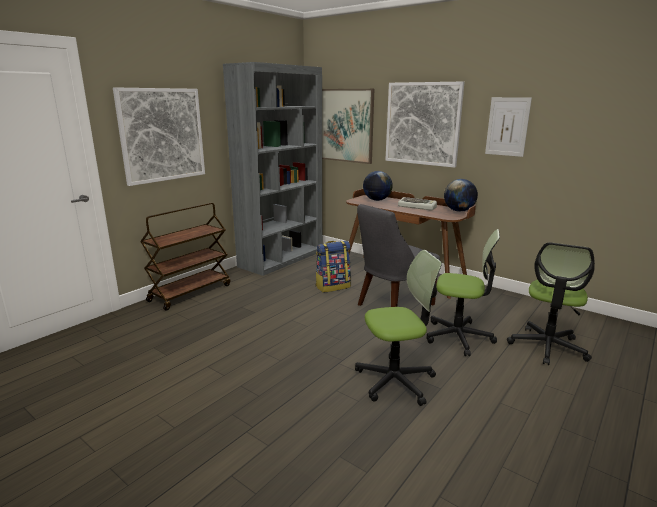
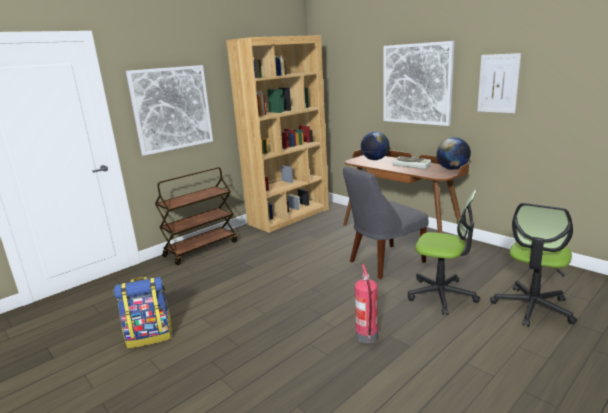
camera: 10 degrees right, 0 degrees up
(281, 259) = (289, 216): grey bookcase -> brown bookcase
(333, 286) = (330, 243): backpack -> backpack (150, 336)
(343, 125) = (344, 88): picture -> none
(395, 381) = (367, 337): office chair -> fire extinguisher

